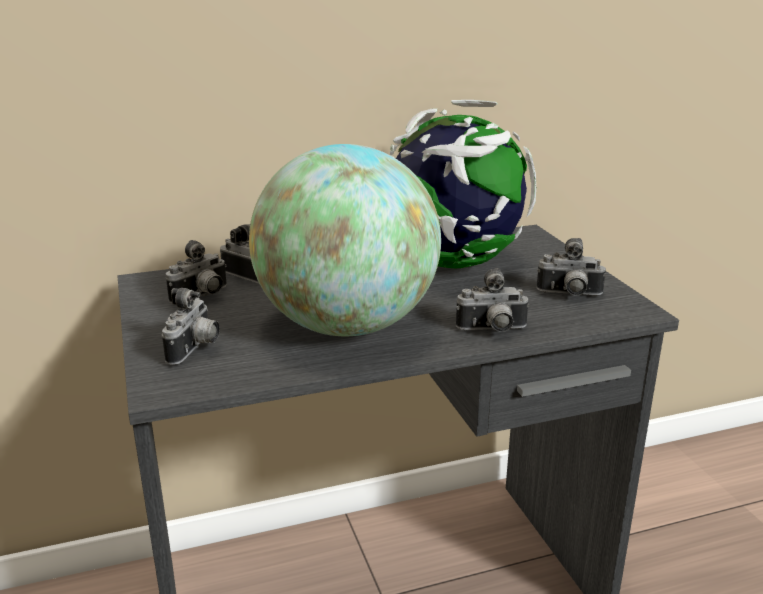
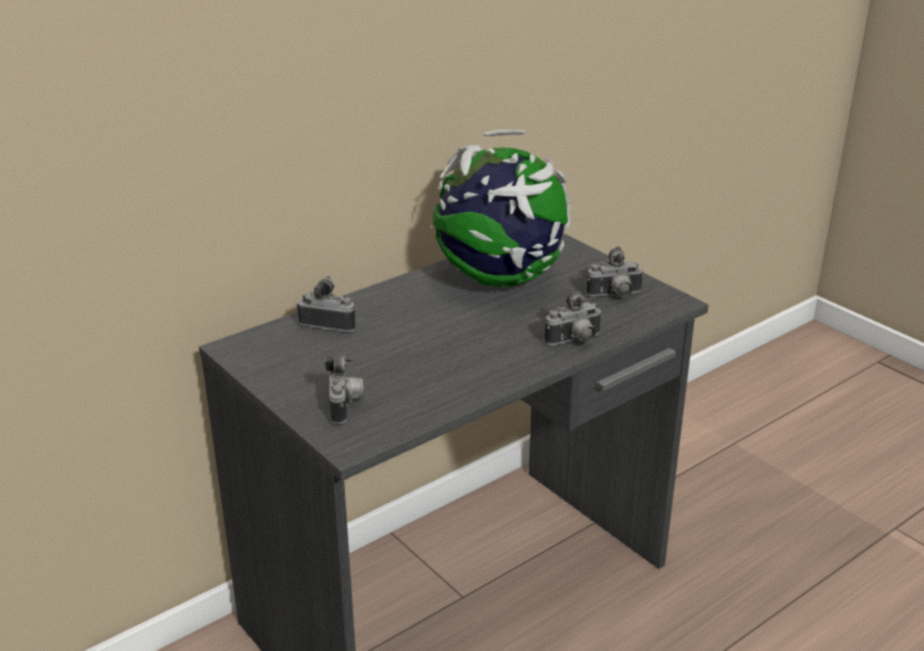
camera: 20 degrees left, 5 degrees up
(202, 297) = (305, 355): camera -> none
(347, 325) = (455, 359): globe -> none

